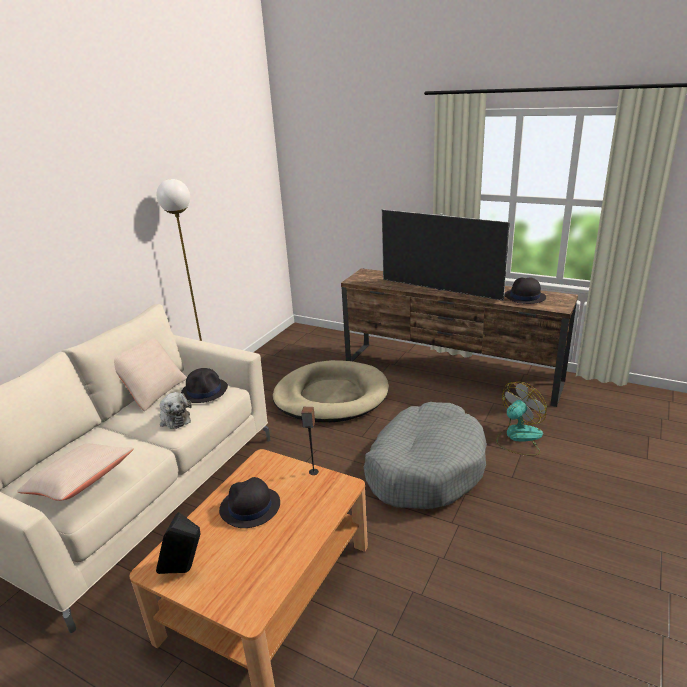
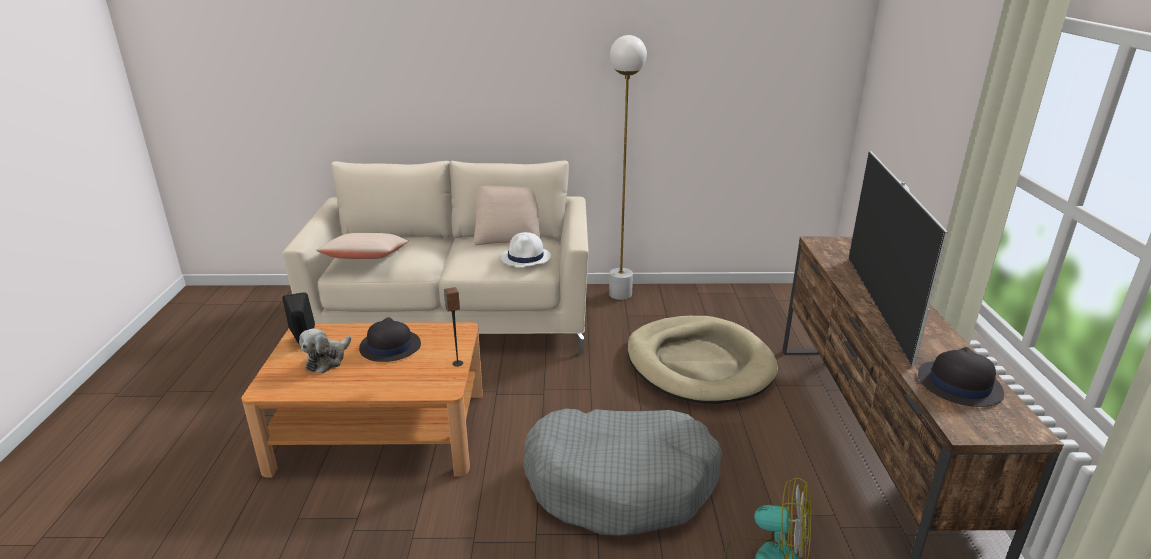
camera: 60 degrees right, 0 degrees up
(174, 419) = (474, 261): plush toy -> plush toy (327, 360)
(205, 391) = (526, 257): black hat -> white hat

